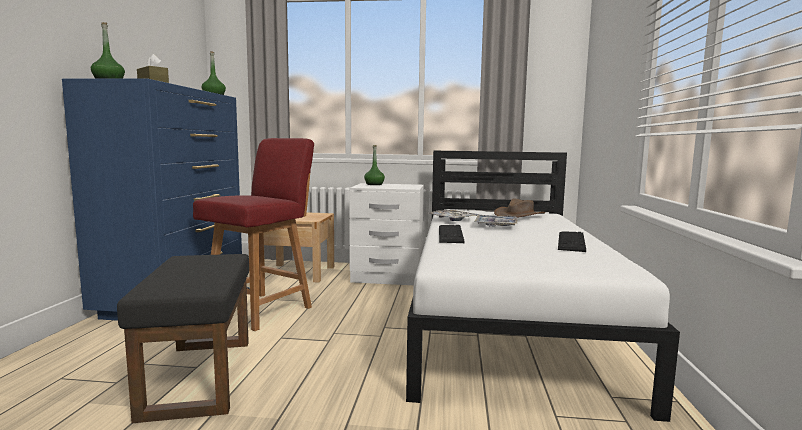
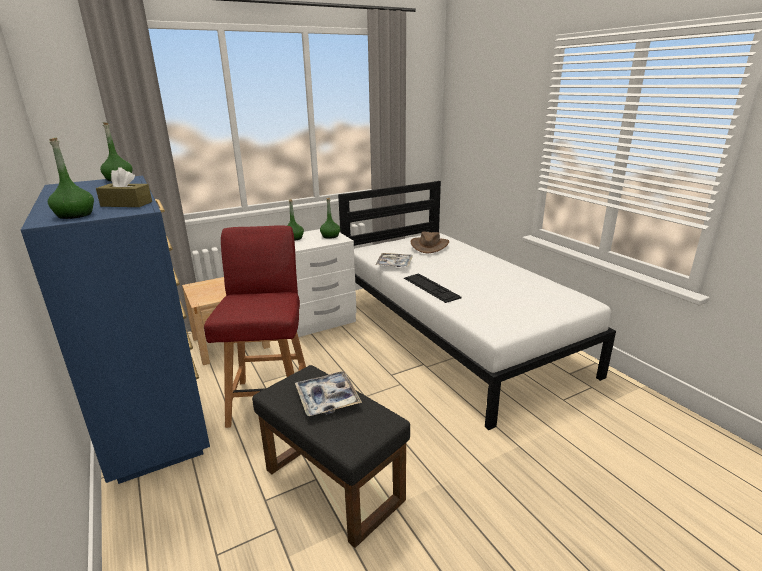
camera: 35 degrees left, 15 degrees up
(406, 186) = (330, 236): none -> green bottle
(496, 225) = (438, 265): tray -> tray (327, 399)
(571, 241) = (509, 273): keyboard -> none

